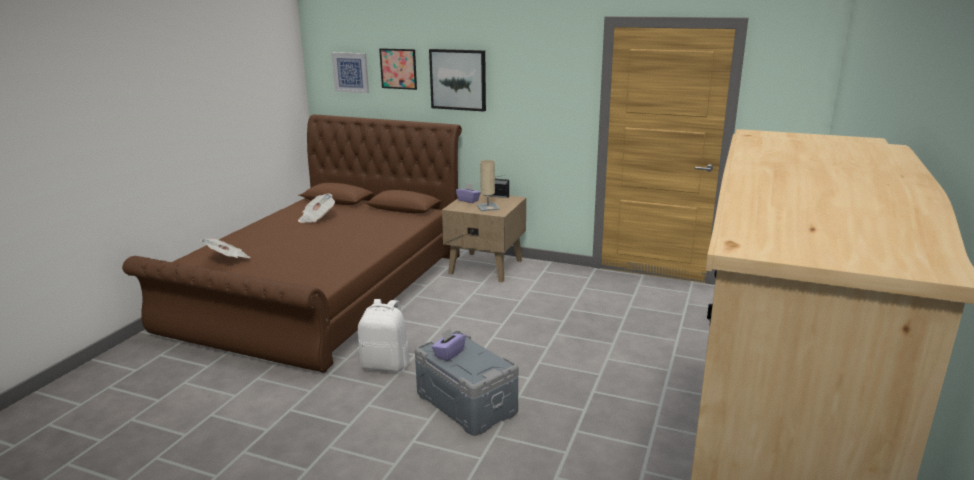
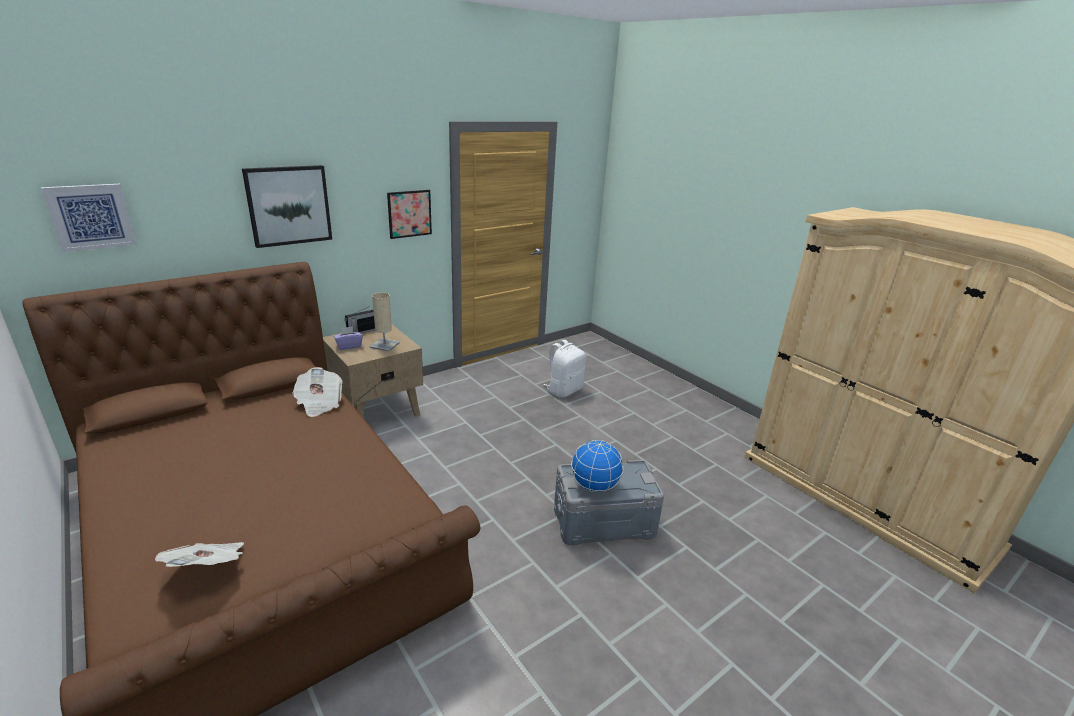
camera: 60 degrees left, 5 degrees up
(317, 218) = (186, 448): newspaper -> newspaper (319, 403)
(386, 364) = (492, 546): white backpack -> white backpack (564, 390)
(398, 68) = (189, 201): picture -> picture (409, 213)
(449, 353) = (595, 486): purple tissue box -> globe

